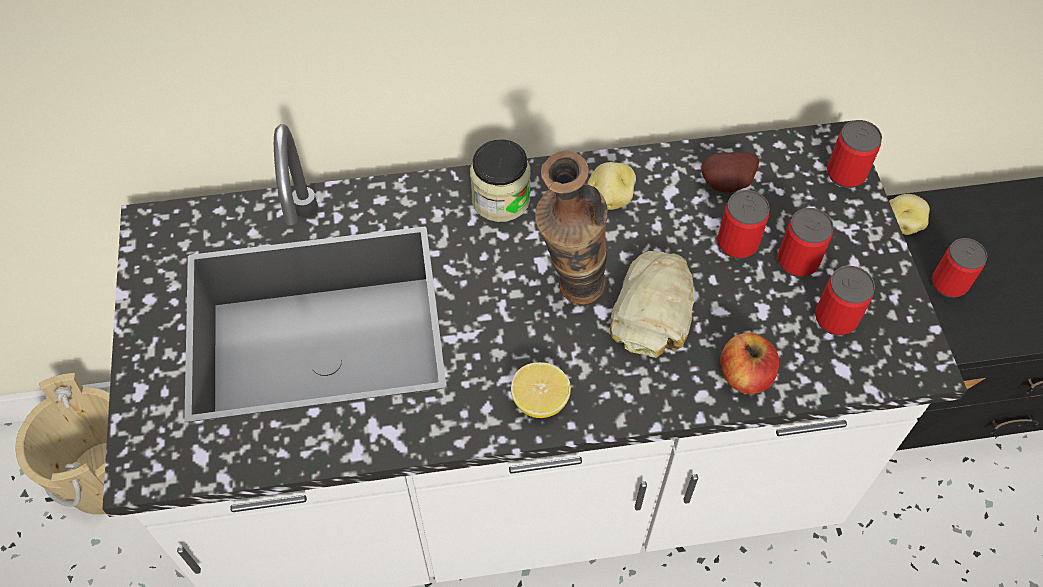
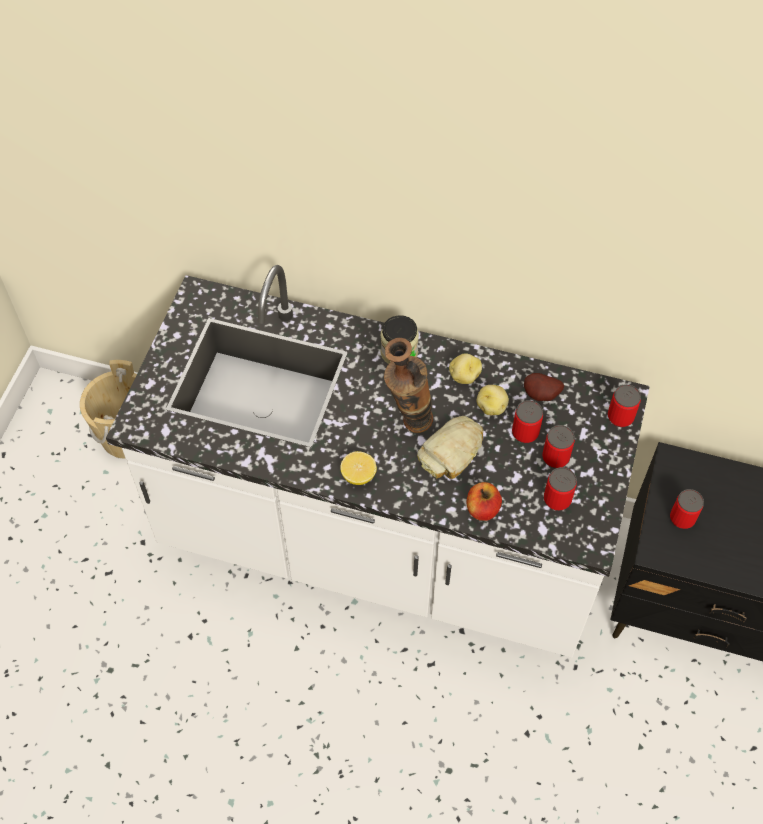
camera: 25 degrees right, 0 degrees up
(902, 223) = (675, 468): potato -> potato (491, 406)

